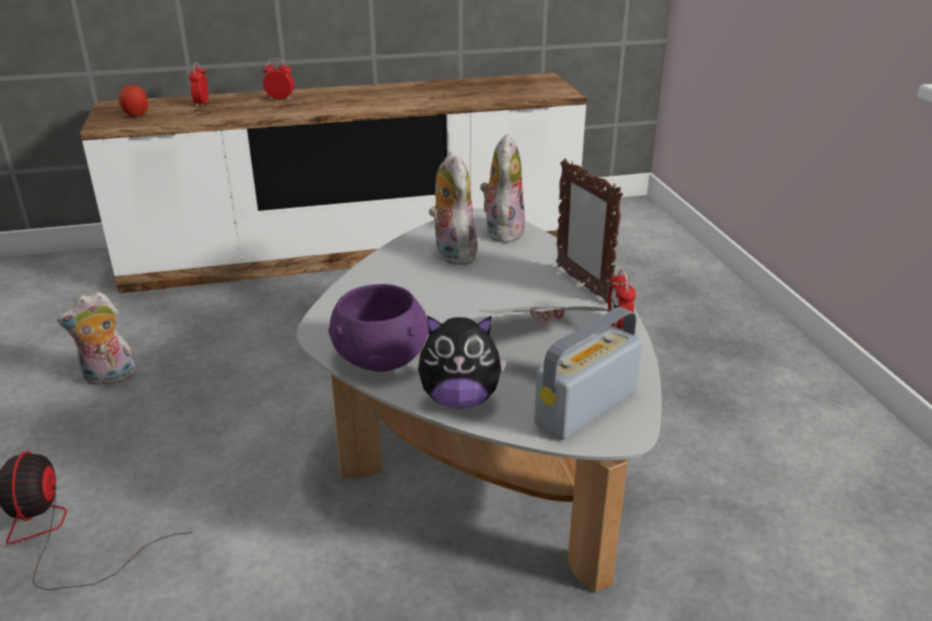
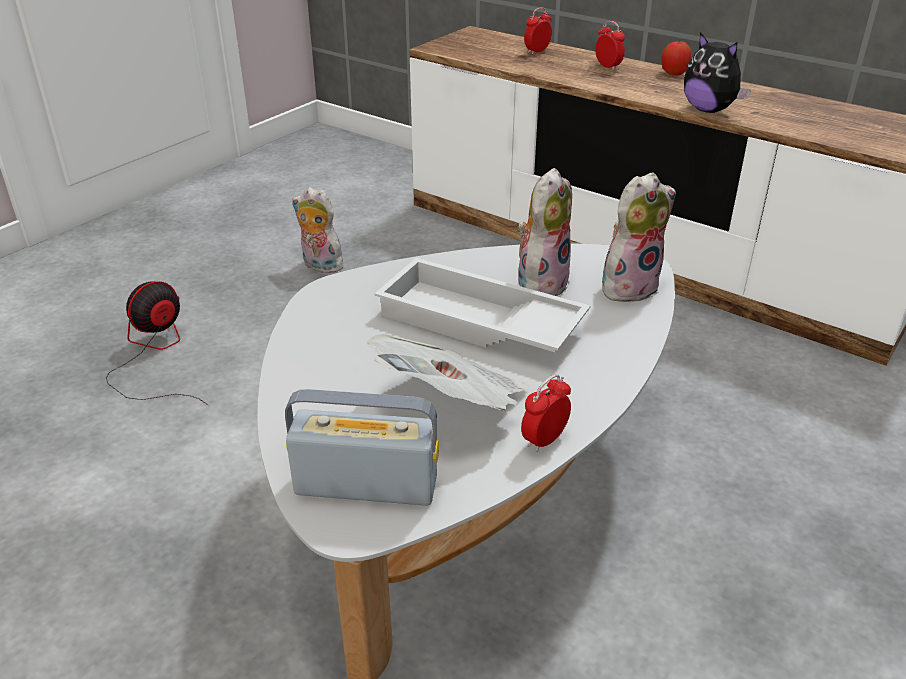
camera: 50 degrees right, 5 degrees up
(136, 114) = (472, 46): apple -> apple (674, 73)
(380, 357) = (320, 336): purple bowl -> none
(460, 399) = (301, 406): plush toy -> plush toy (709, 110)
(462, 293) = (477, 323): none -> white tray
(582, 284) = (597, 380): picture frame -> none

